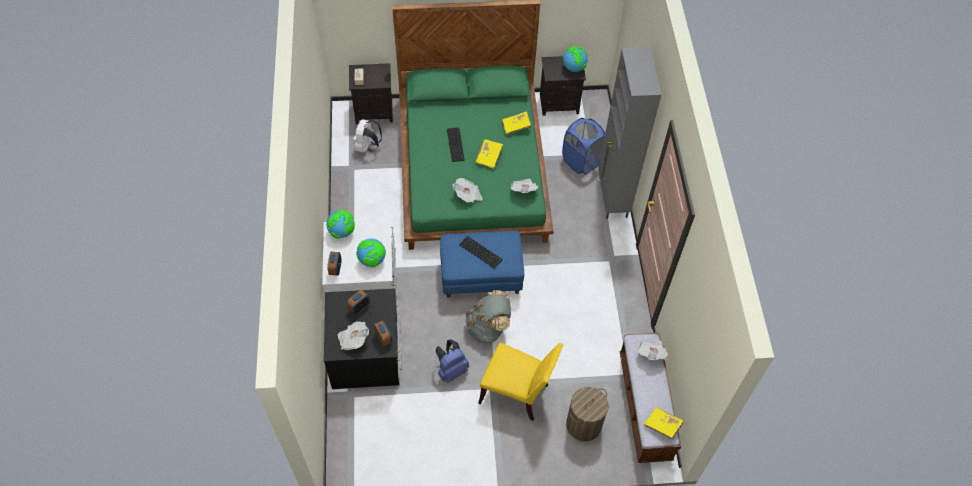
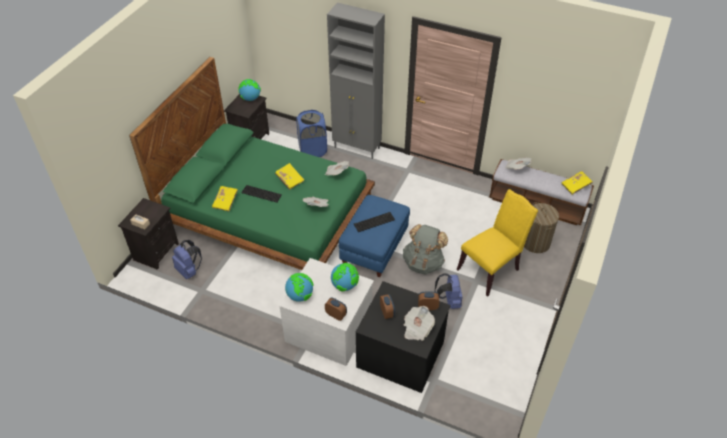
camera: 60 degrees left, 10 degrees down
(367, 146) = (189, 270): white backpack -> blue backpack
(516, 126) = (273, 153): yellow book -> yellow book (225, 202)

